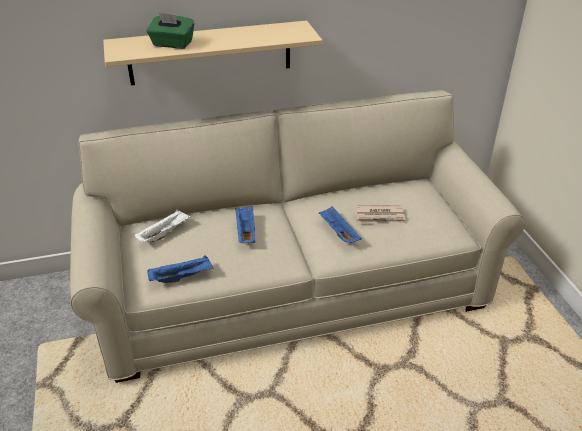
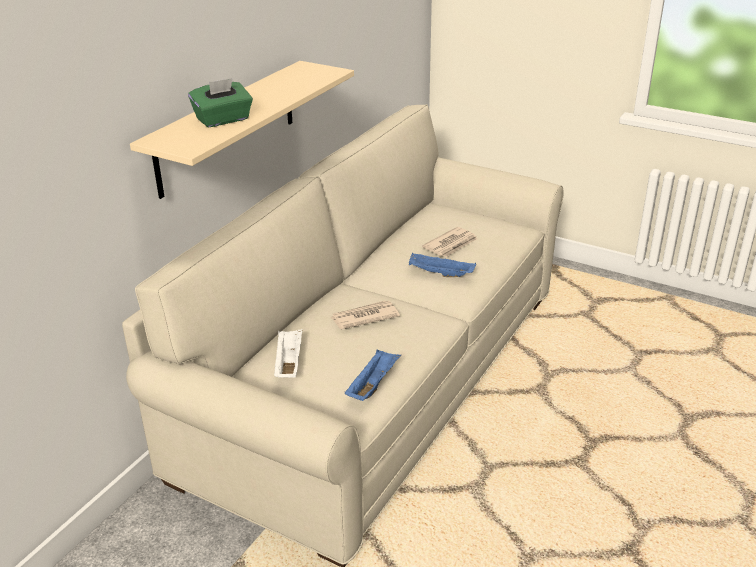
camera: 45 degrees left, 5 degrees down
(245, 232) = (364, 317): blue tray -> newspaper

